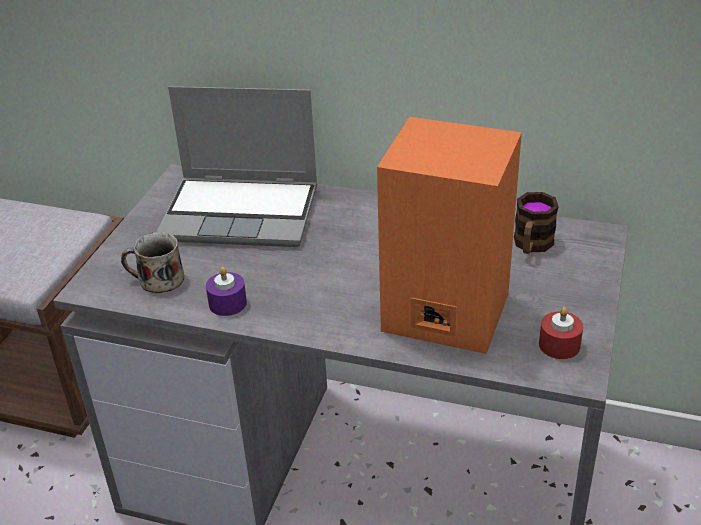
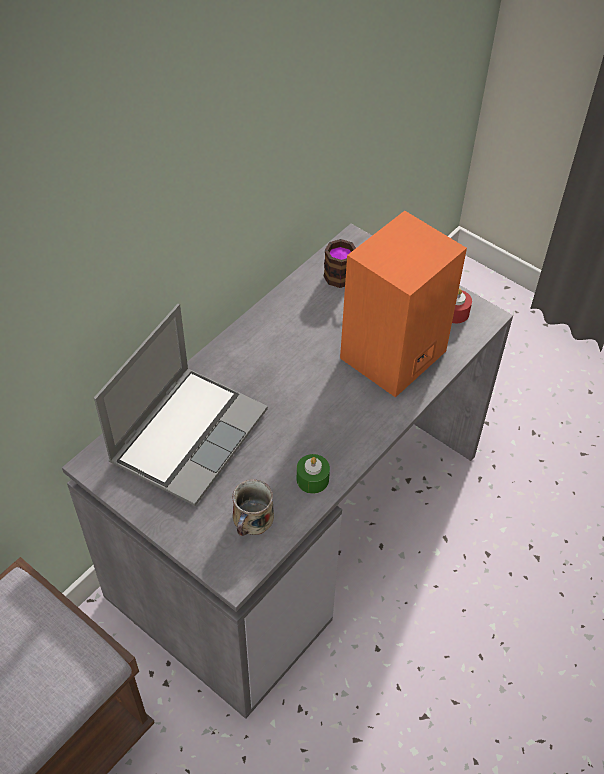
camera: 70 degrees left, 15 degrees up
(227, 303) = (312, 479): purple candle -> green candle

